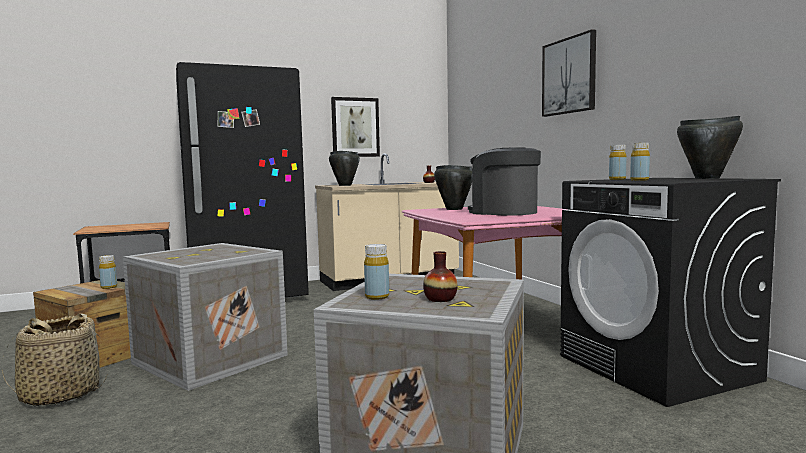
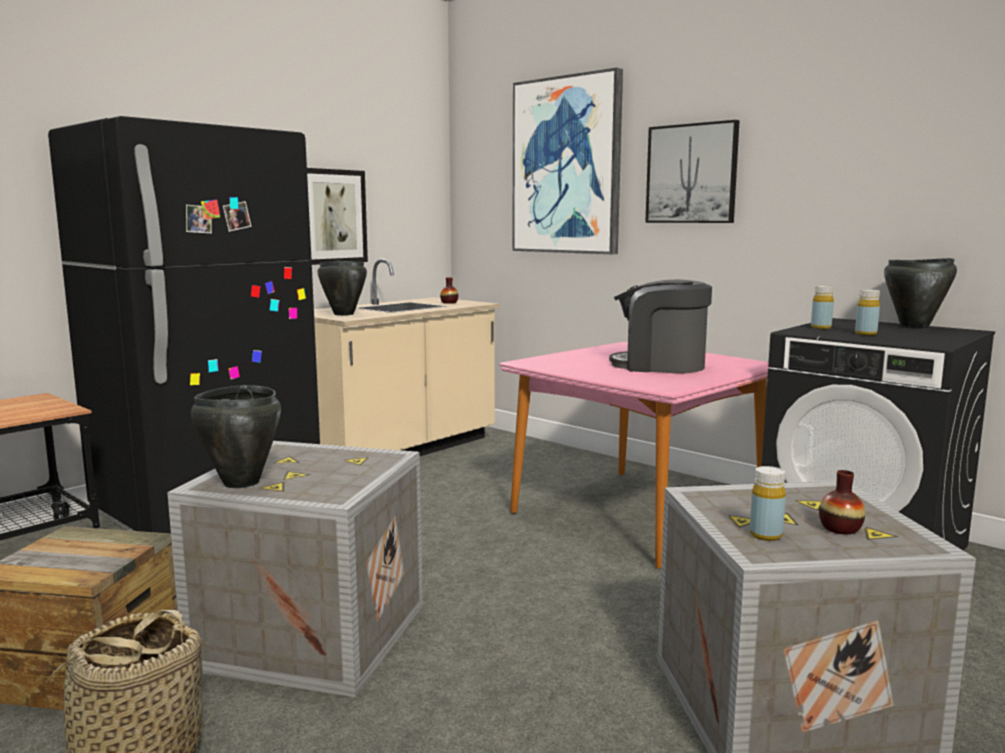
camera: 25 degrees left, 5 degrees up
(109, 287) = (114, 545): yellow bottle -> none
(453, 209) = (572, 358): black cooking pot -> black cooking pot (240, 483)
(502, 83) = (567, 166): none -> picture

